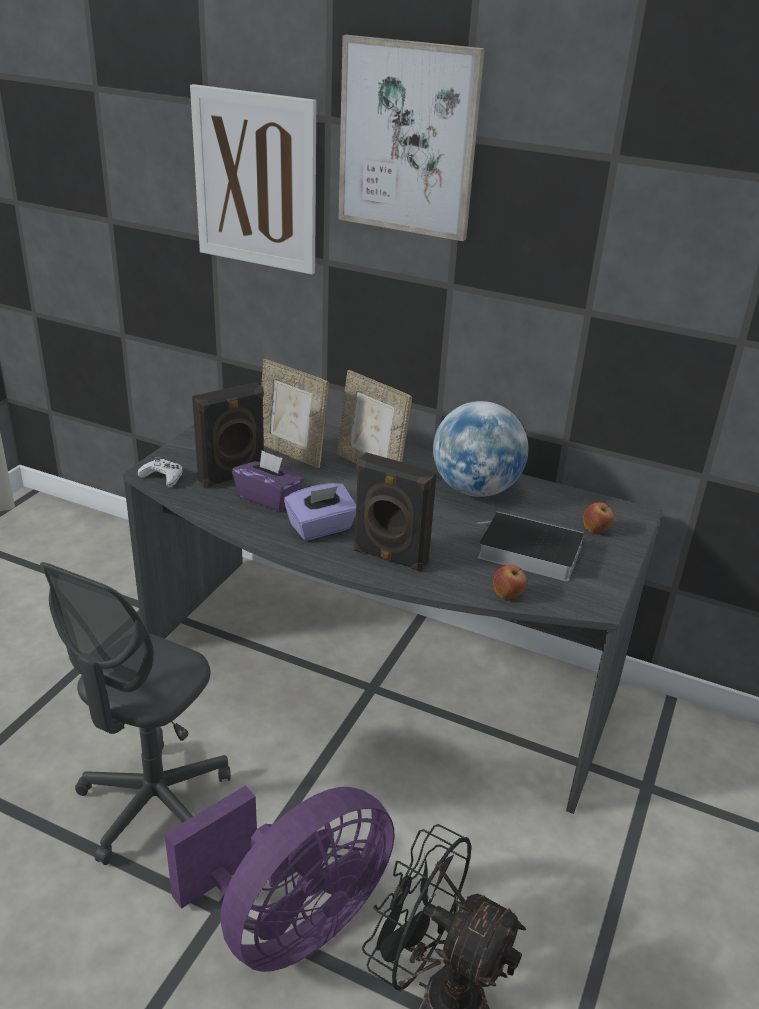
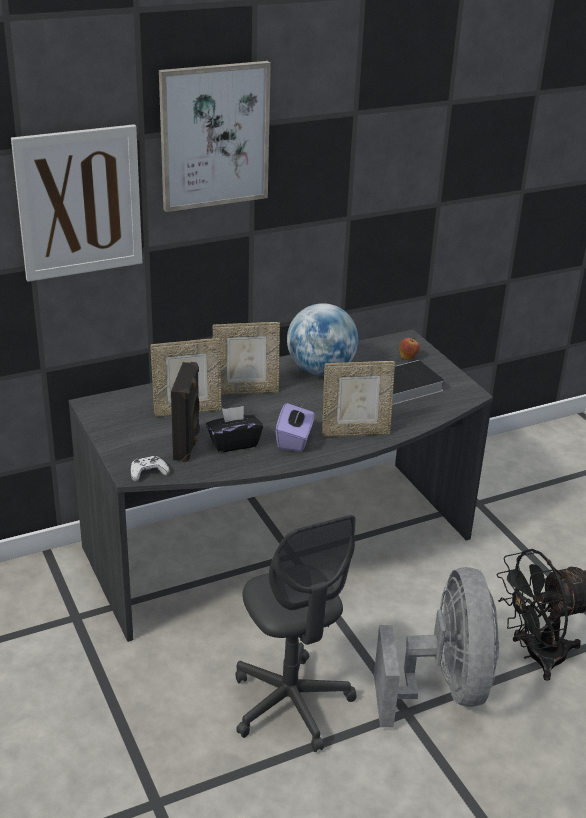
camera: 50 degrees left, 0 degrees up
(268, 498) = (234, 443): purple tissue box -> black tissue box
(290, 923) = (442, 688): purple fan -> grey fan
(389, 558) = (355, 432): black speaker -> picture frame
(507, 595) = (434, 414): apple -> none

